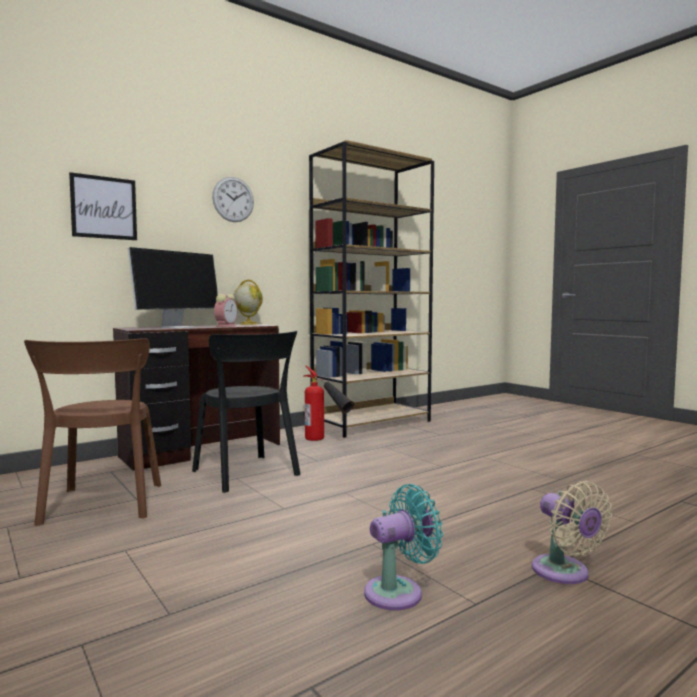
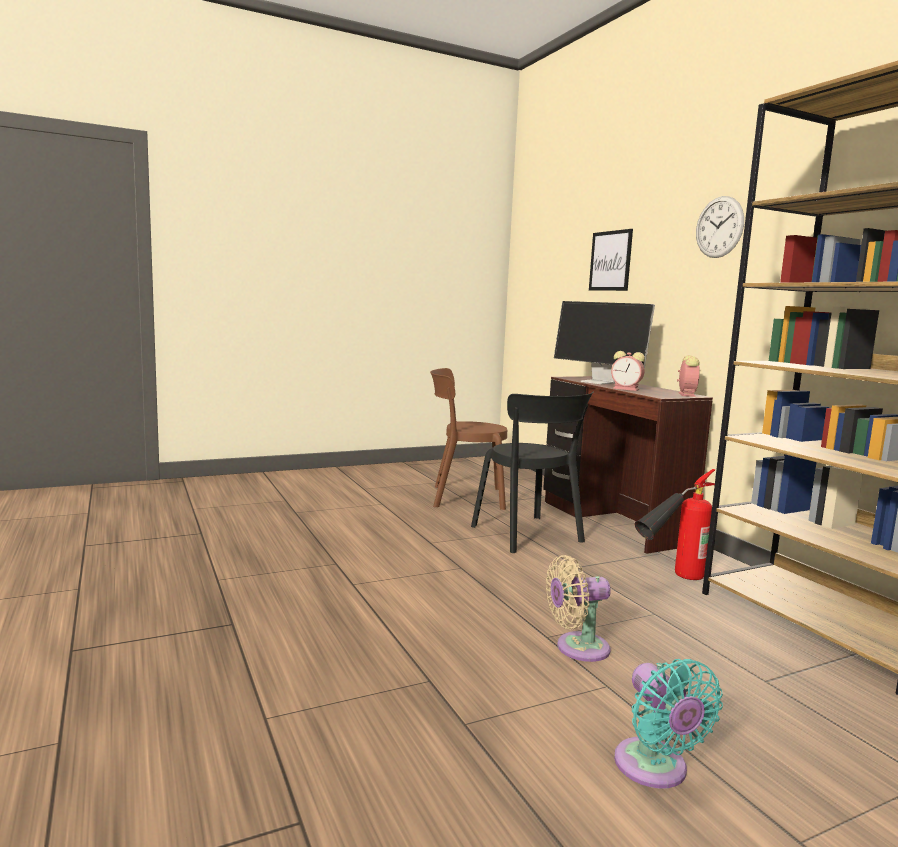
camera: 100 degrees right, 5 degrees up
(247, 474) = (529, 535): black chair -> black chair turned 90 degrees counterclockwise
(248, 324) = (686, 394): globe -> alarm clock
(399, 592) = (258, 561): turquoise fan -> turquoise fan (654, 769)
(564, 573) = (215, 623): beige fan -> beige fan (577, 648)

